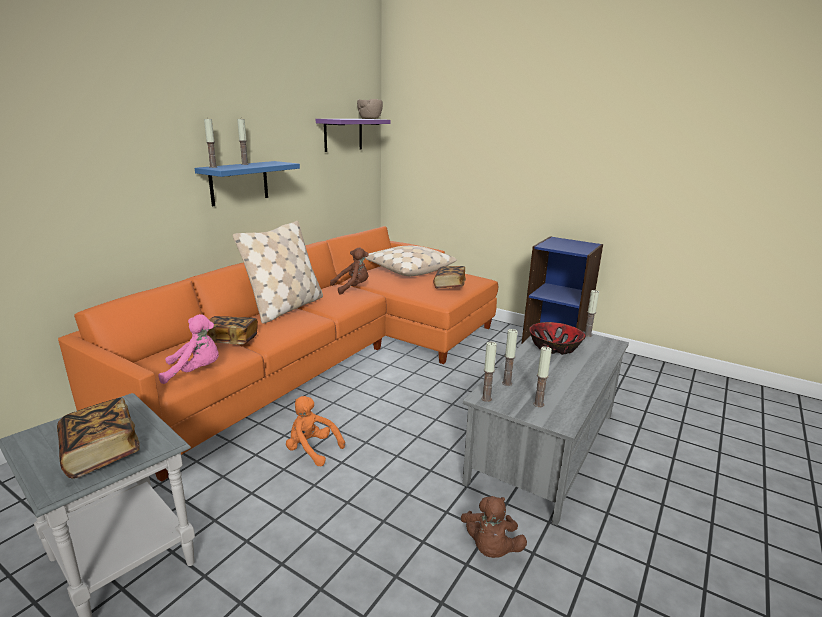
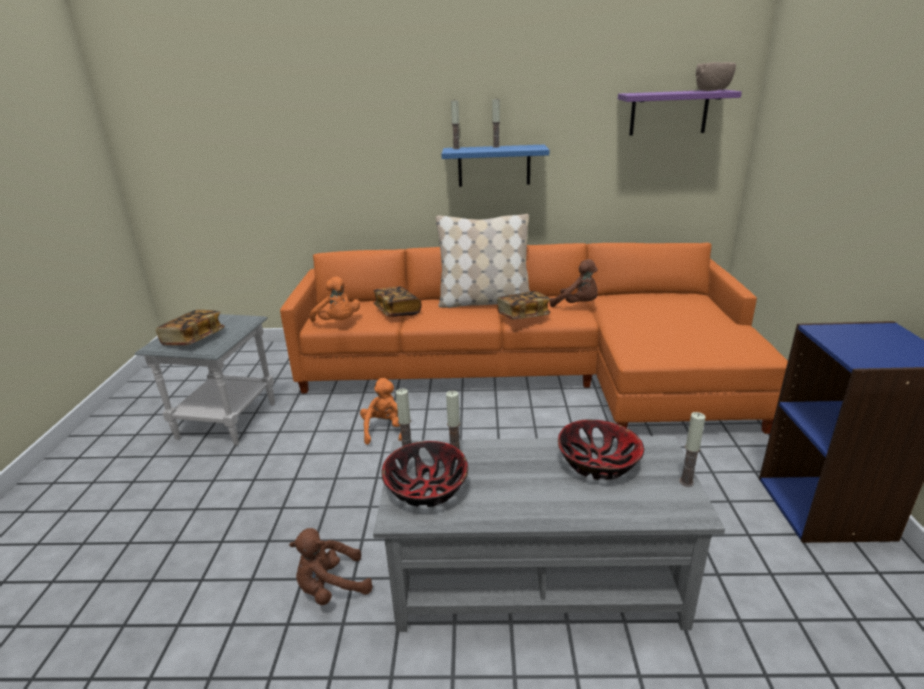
camera: 60 degrees right, 5 degrees up
(195, 371) = (338, 322): pink plush toy -> orange plush toy
(407, 269) = (686, 307): beige pillow -> none
(449, 285) = (684, 342): book -> book (523, 316)
(538, 404) = (427, 489): candle -> bowl

